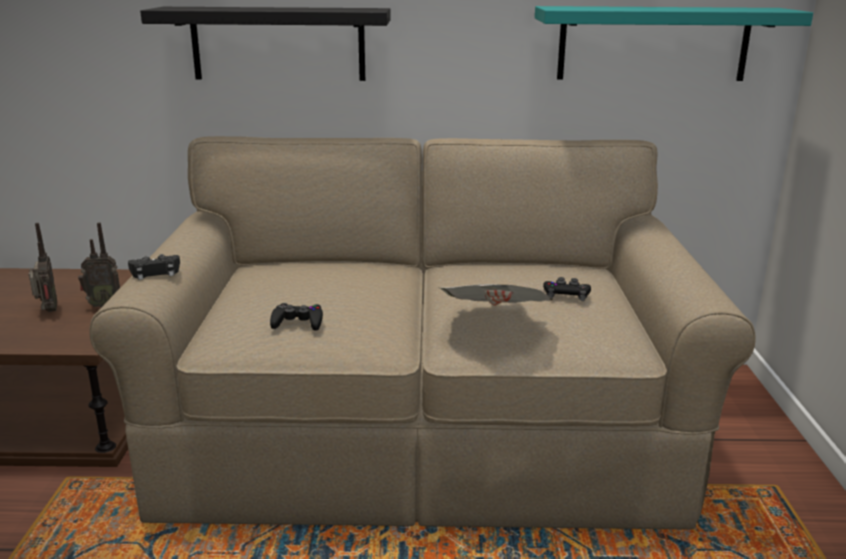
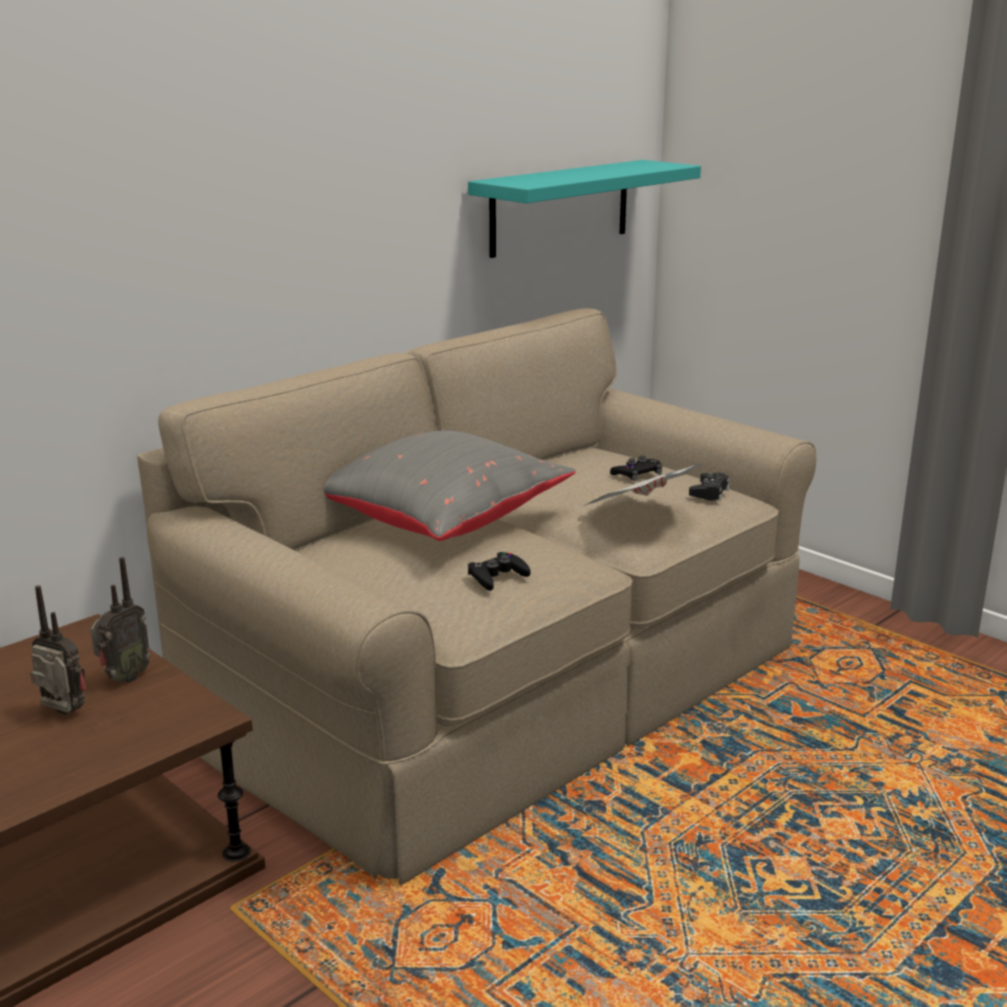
camera: 45 degrees left, 0 degrees up
(155, 272) = (327, 578): black game controller -> black game controller (709, 492)
(278, 44) = (218, 264): black shelf -> none
(361, 275) = (439, 520): none -> grey pillow

